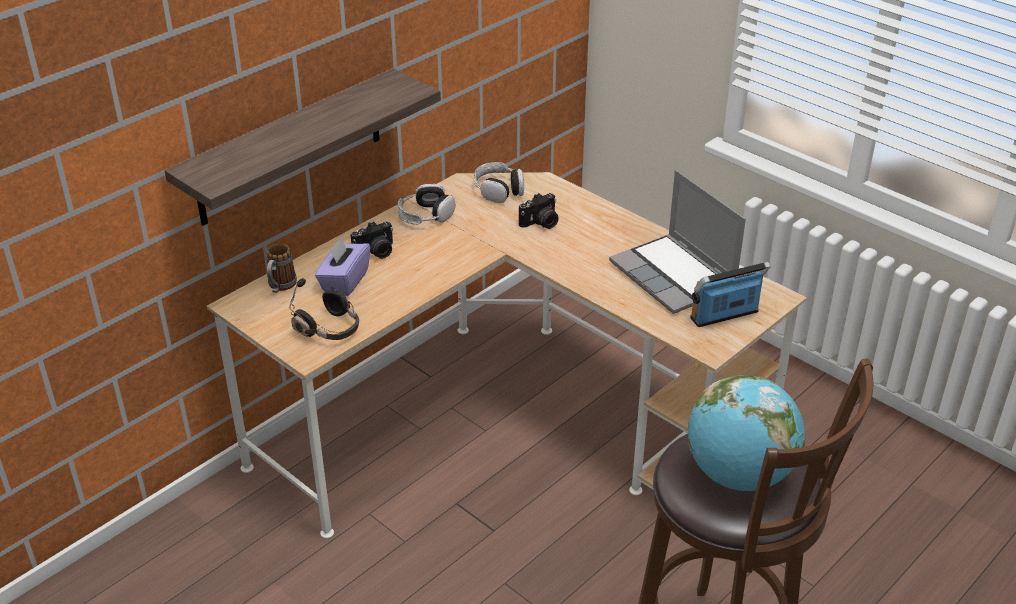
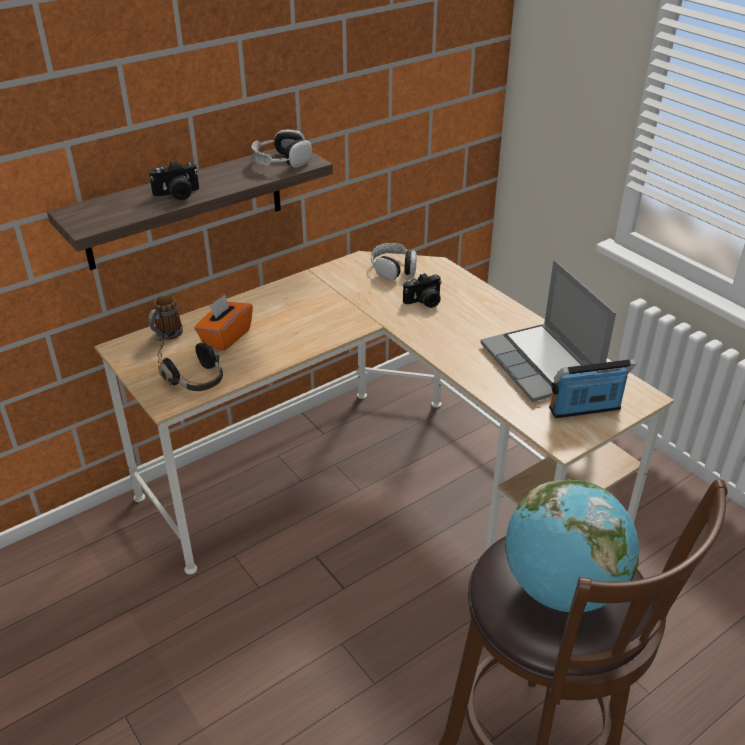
camera: 10 degrees right, 0 degrees up
(344, 281) = (225, 337): purple tissue box -> orange tissue box
(376, 252) = (263, 313): camera -> camera (177, 195)
(426, 215) = (319, 285): headphones -> headphones (281, 161)

